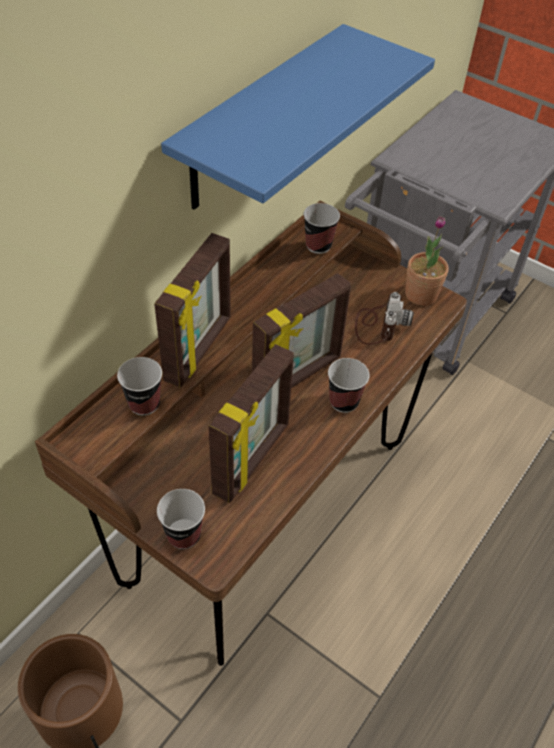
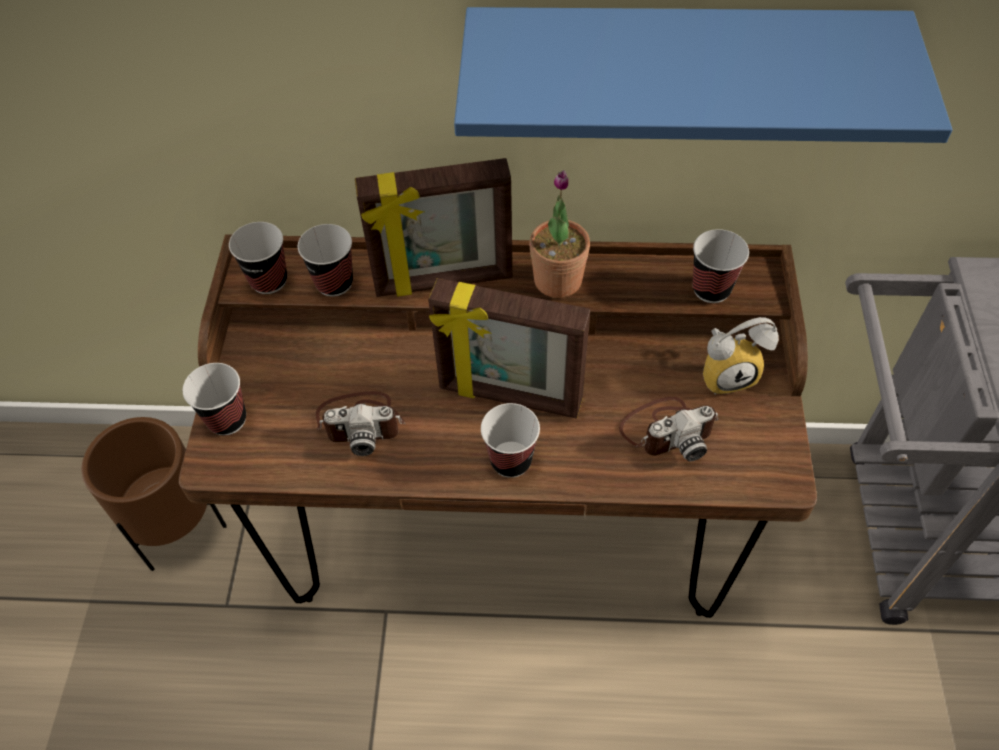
camera: 60 degrees right, 5 degrees up
(104, 438) = (268, 280): none -> cup
(253, 459) = (361, 422): picture frame -> camera
(363, 281) = (728, 373): none -> alarm clock
(421, 294) = (768, 447): potted plant -> potted plant (558, 280)

